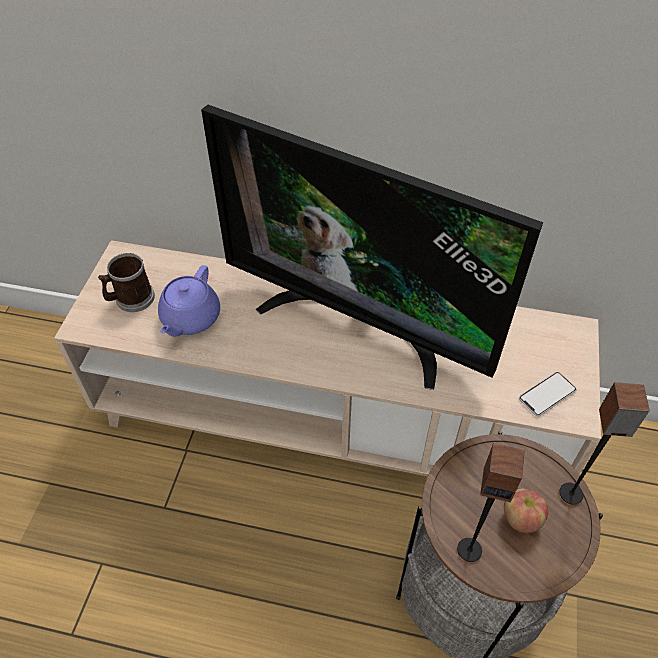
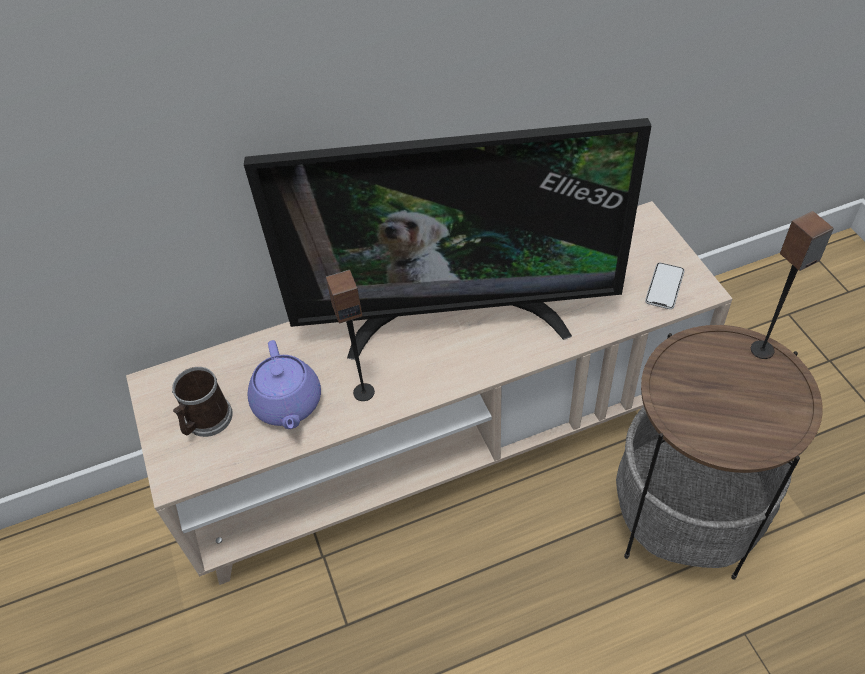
camera: 30 degrees left, 0 degrees up
(469, 549) = (726, 442): speaker -> speaker (363, 392)
(521, 518) = (742, 393): apple -> none

